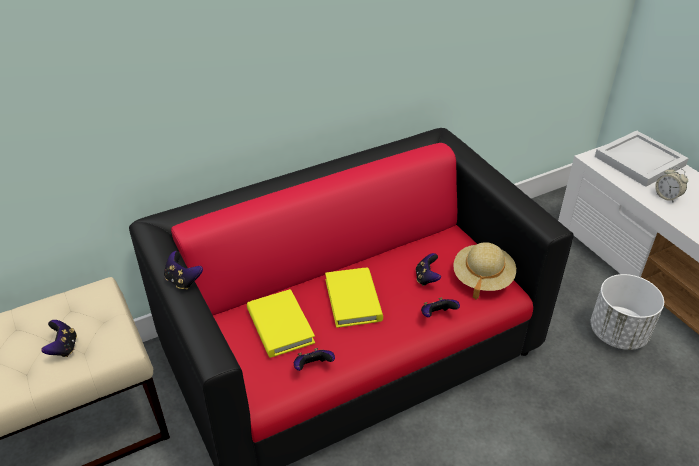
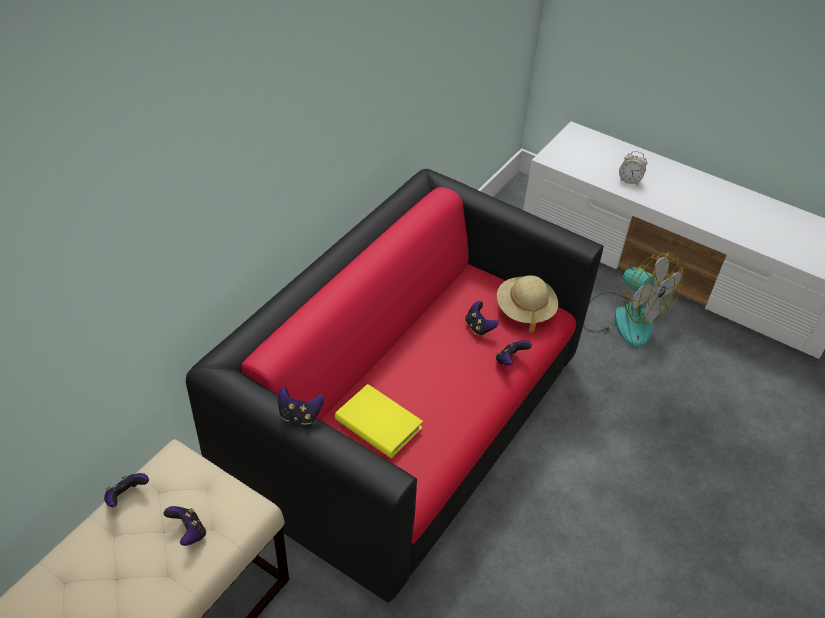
camera: 30 degrees left, 5 degrees up
(313, 367) = (435, 451): game controller -> game controller (127, 496)
(353, 300) = (428, 373): yellow book -> none
(618, 333) = (623, 318): white planter -> fan
(640, 161) = (589, 150): white tray -> none

